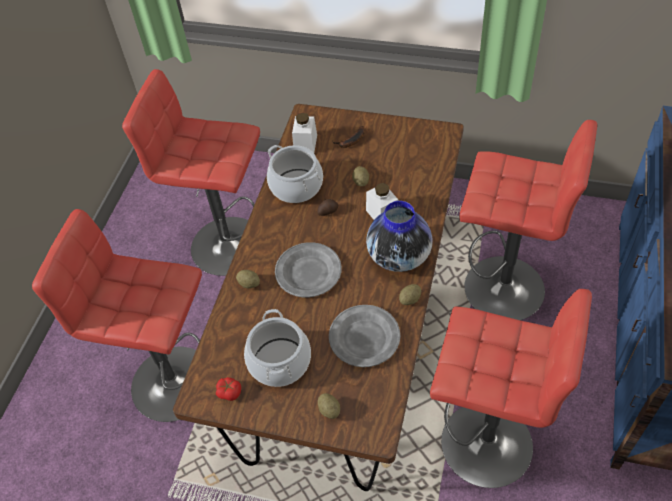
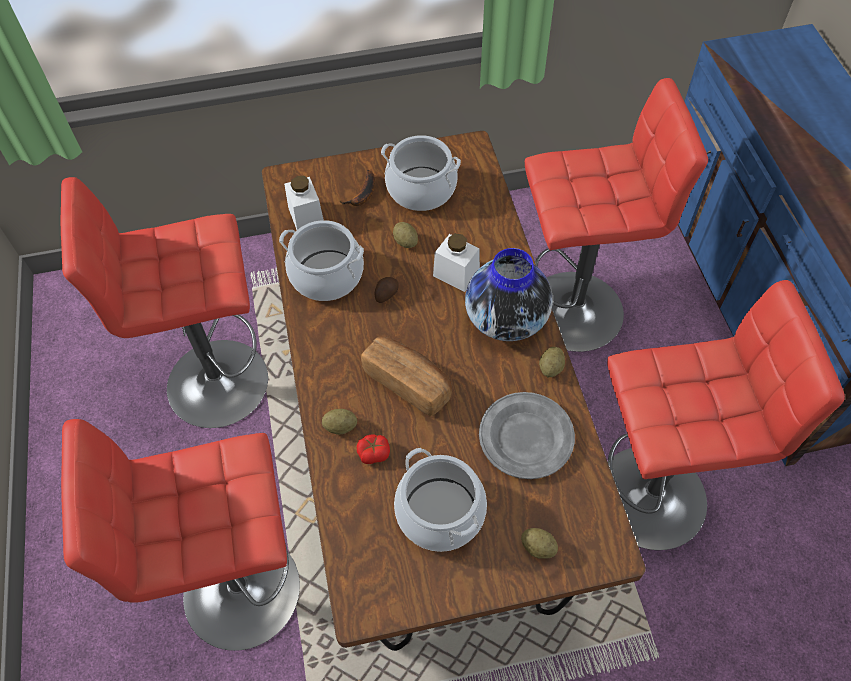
camera: 30 degrees left, 5 degrees up
(229, 392) = (399, 581): tomato -> tomato (373, 453)
(308, 272) = (408, 382): grey plate -> bread
(393, 150) = (421, 189): none -> cooking pot

